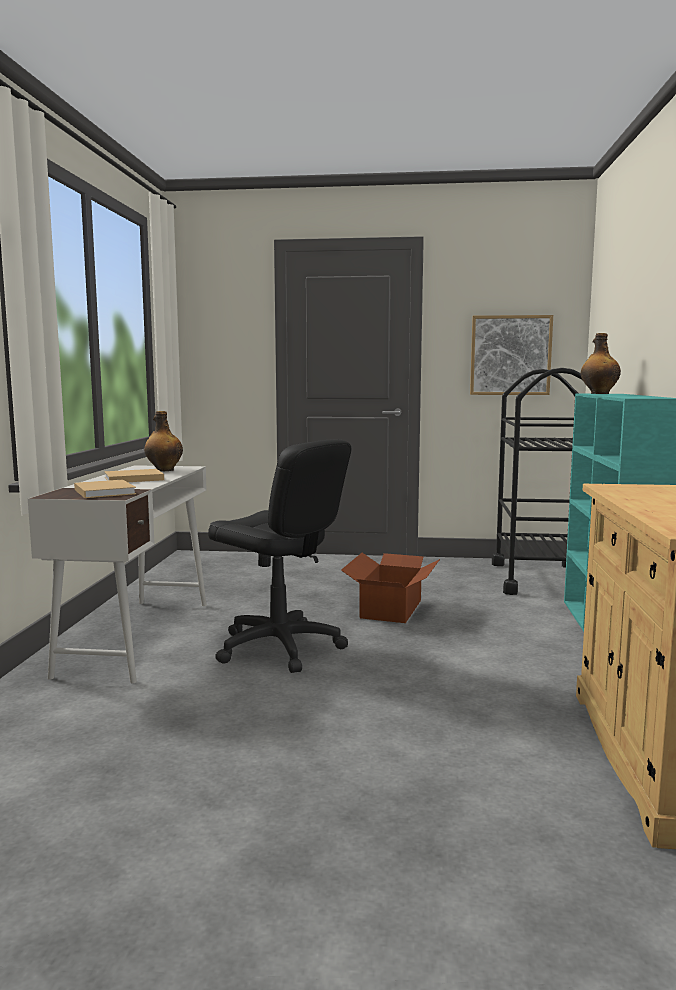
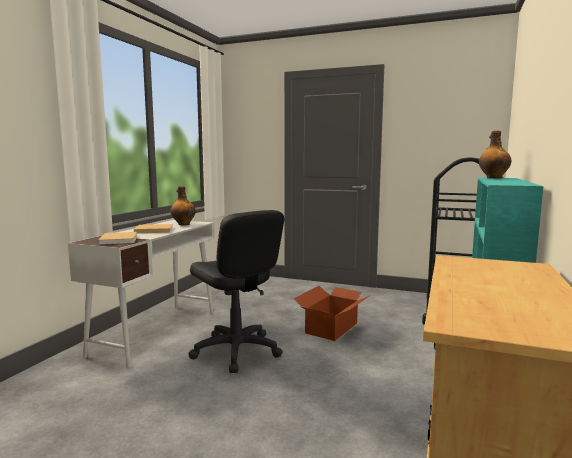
camera: 15 degrees right, 0 degrees up
(510, 355) = (446, 147): picture -> none

